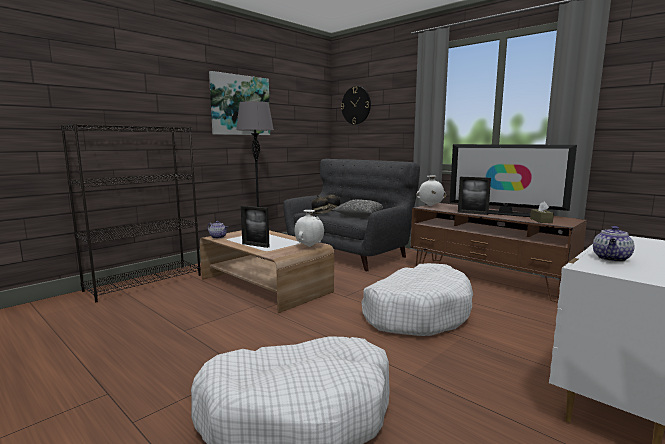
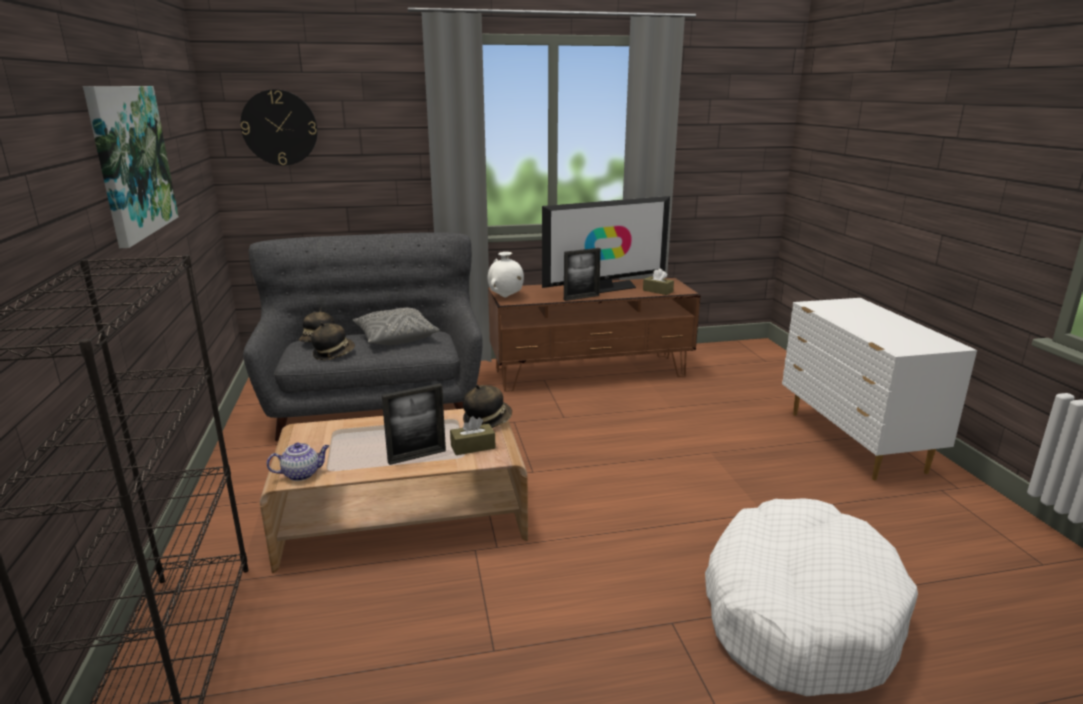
camera: 55 degrees left, 10 degrees up
(259, 257) = (254, 479): grey floor lamp -> none
(278, 250) = (473, 447): none -> brown tissue box
(309, 246) = (487, 421): white vase -> hat
(416, 313) = (633, 450): white dog bed -> none
(611, 259) = (880, 334): teapot -> none

